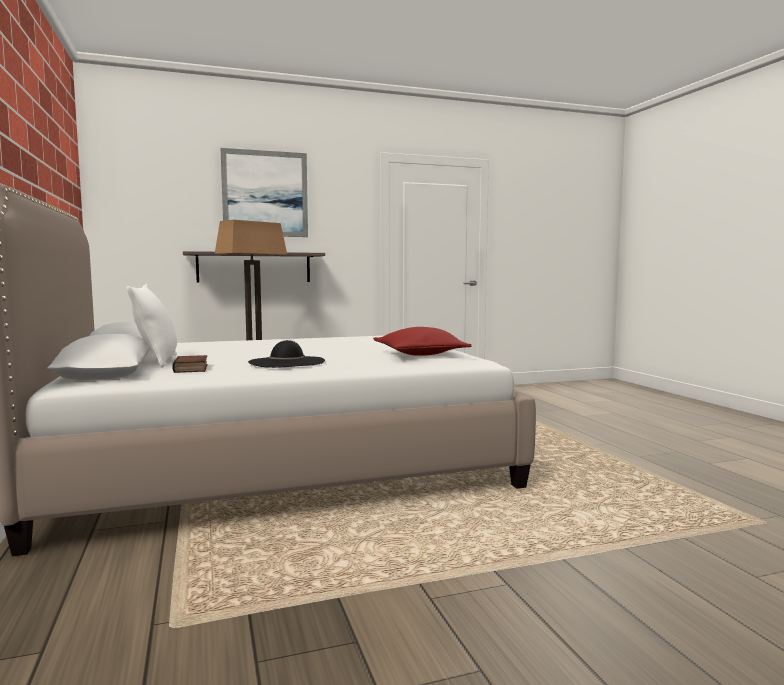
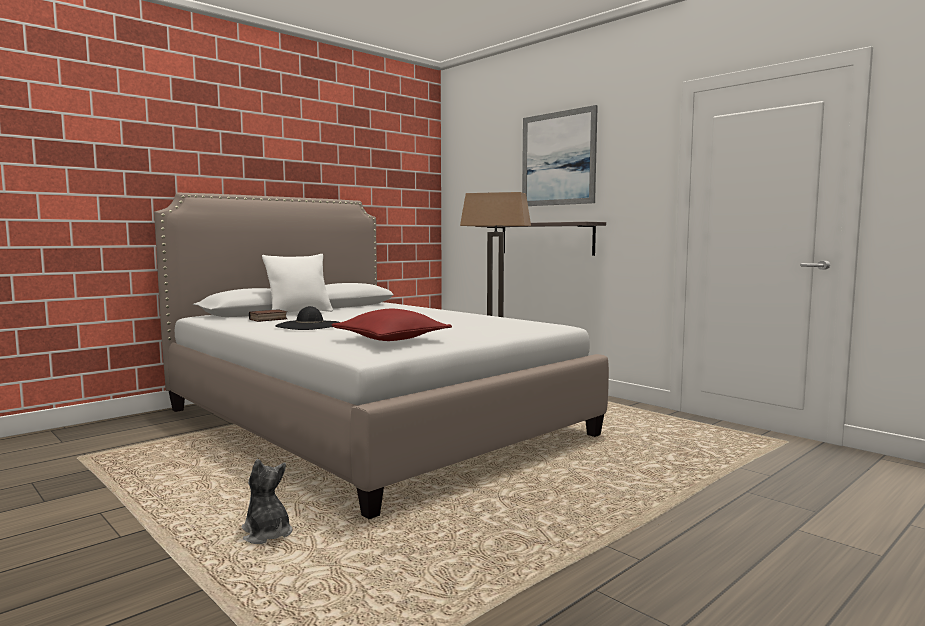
camera: 65 degrees right, 0 degrees up
(533, 521) = (267, 534): none -> plush toy

